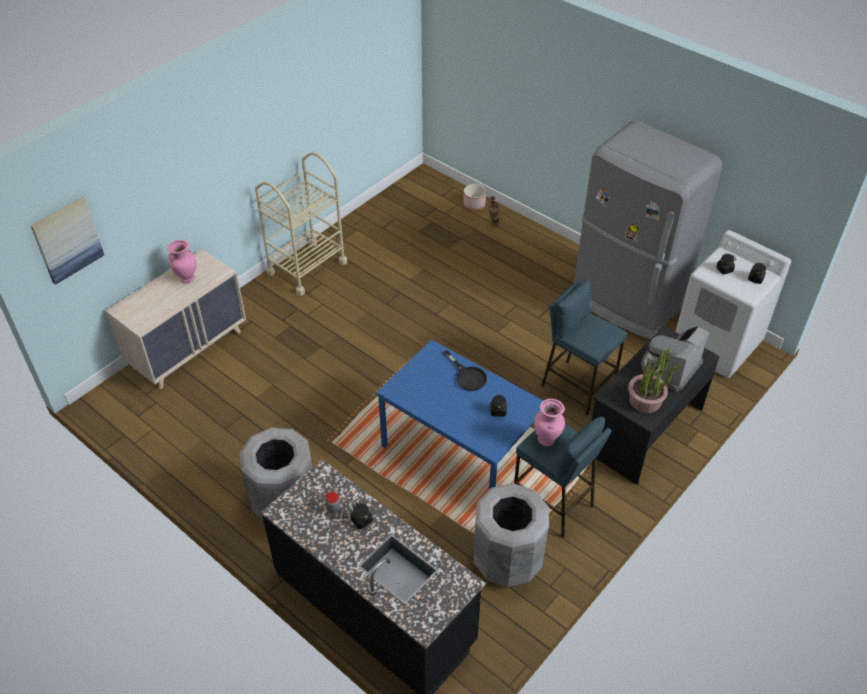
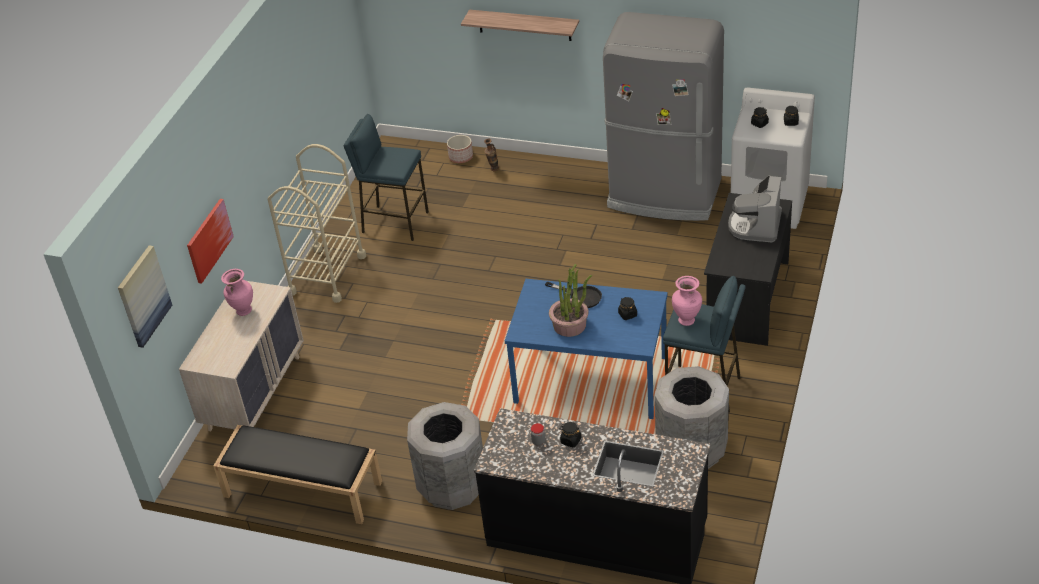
camera: 20 degrees left, 5 degrees down
(167, 451) = (301, 489): none -> black bench
(170, 208) = (209, 240): none -> picture
(549, 104) = (524, 25): none -> shelf
(577, 386) = (664, 285): blue stool -> blue stool (395, 222)
(645, 400) = (751, 259): potted plant -> potted plant (570, 325)

